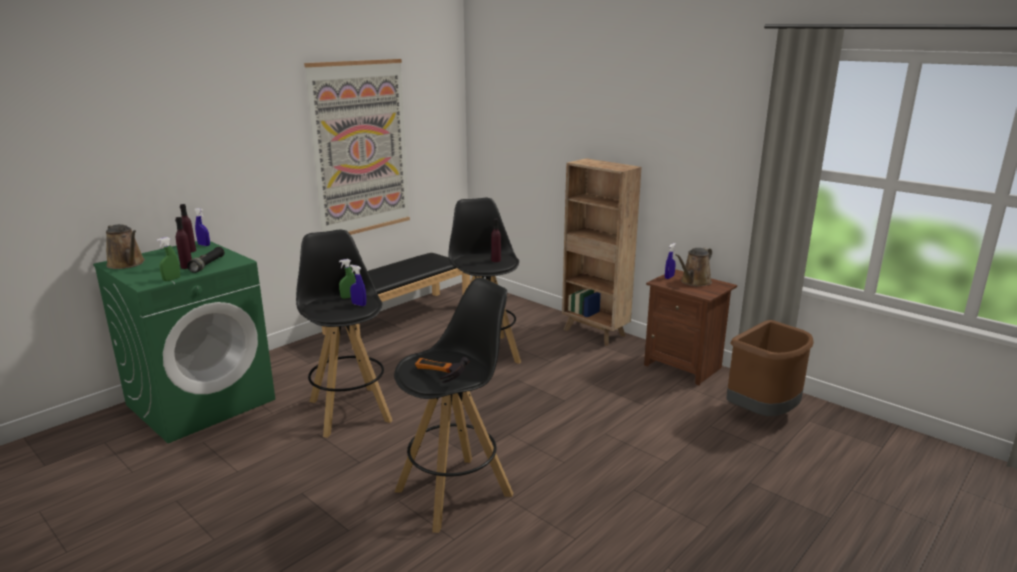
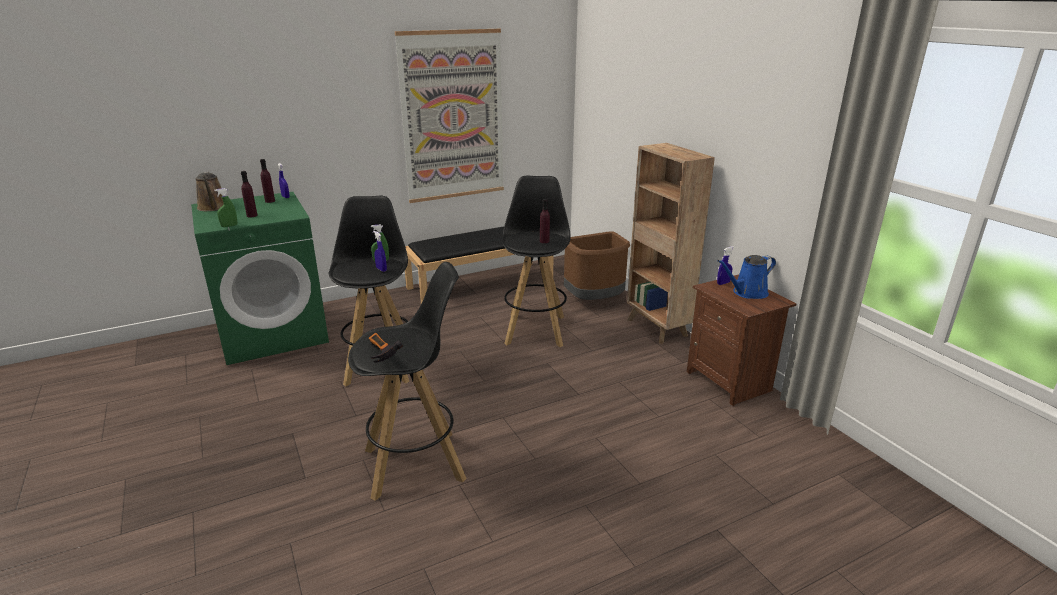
camera: 20 degrees right, 5 degrees up
(207, 265) = (268, 216): black flashlight -> none
(694, 282) = (747, 293): brown watering can -> blue watering can
(763, 413) = (787, 453): brown trash can -> brown trash can (595, 301)

